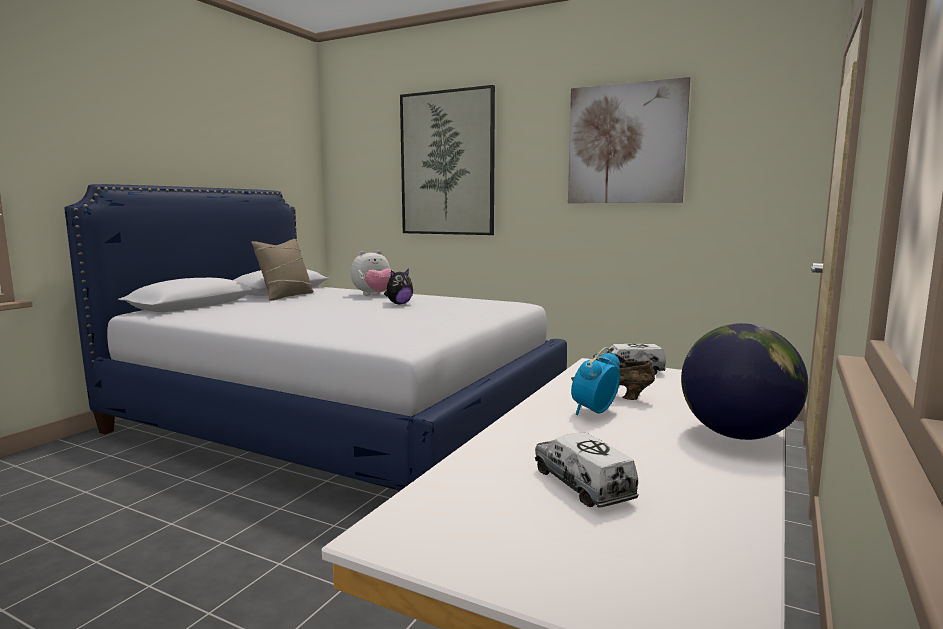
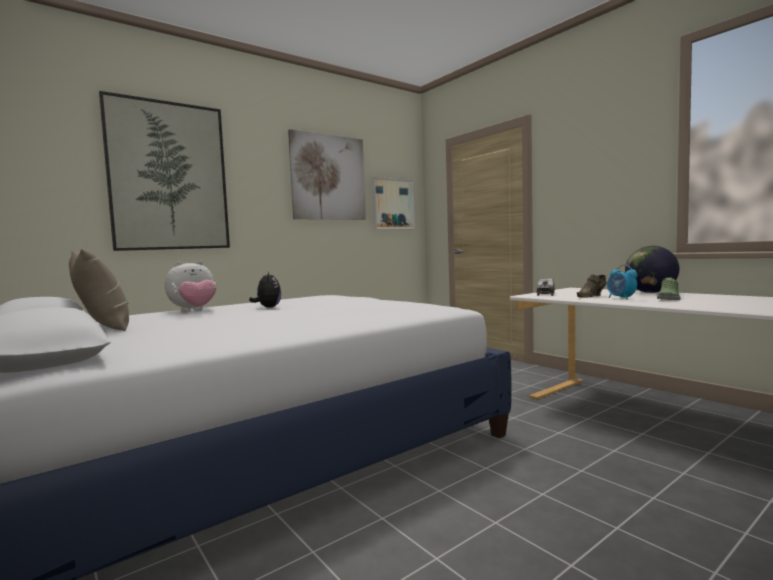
camera: 65 degrees left, 5 degrees down
(374, 295) = (194, 311): plush toy -> plush toy turned 60 degrees clockwise
(582, 484) = (723, 302): toy truck -> none
(613, 443) = (668, 298): none -> shoe
(746, 175) = (392, 204): none -> picture

